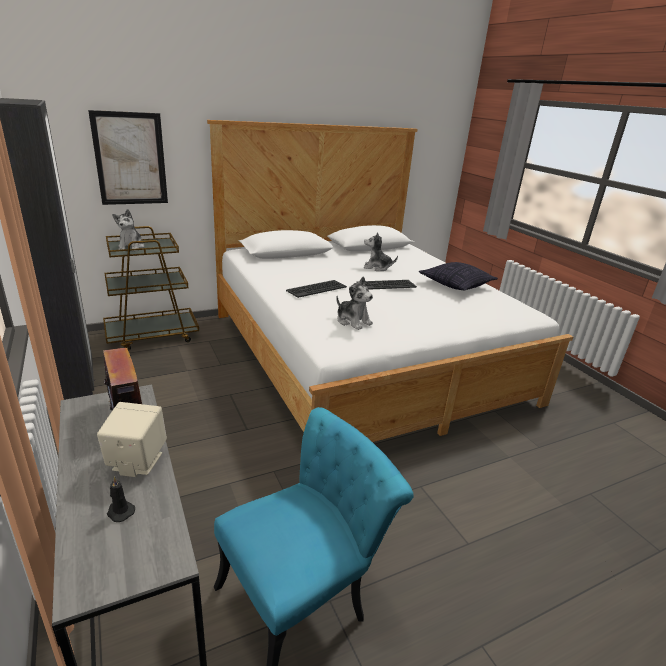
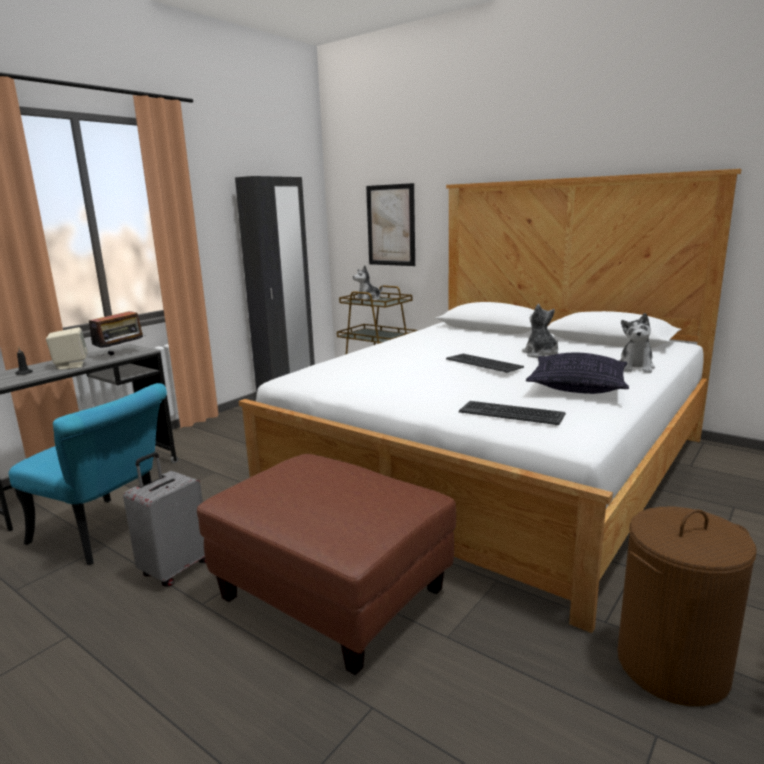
camera: 65 degrees right, 10 degrees down
(316, 289) = (413, 350): keyboard -> keyboard (511, 413)
(353, 321) = (354, 370): plush toy -> plush toy (635, 367)
(407, 551) = (174, 569): none -> grey suitcase
(484, 474) = (333, 595): none -> brown ottoman
(574, 398) = (671, 666): none -> brown laundry basket

